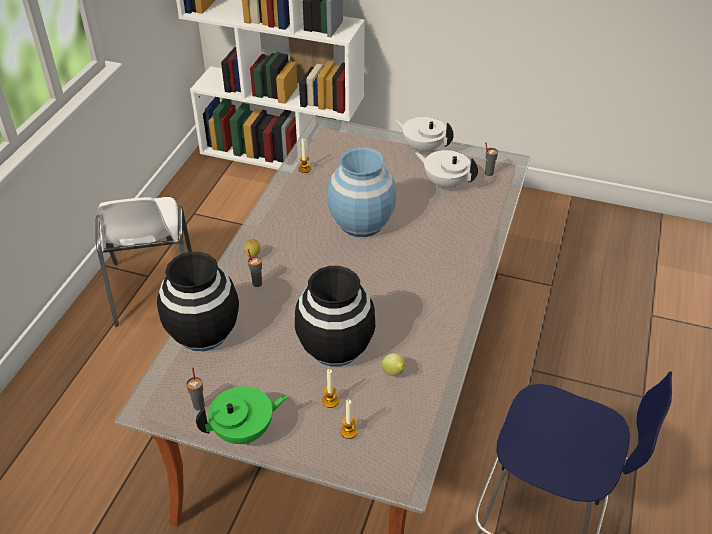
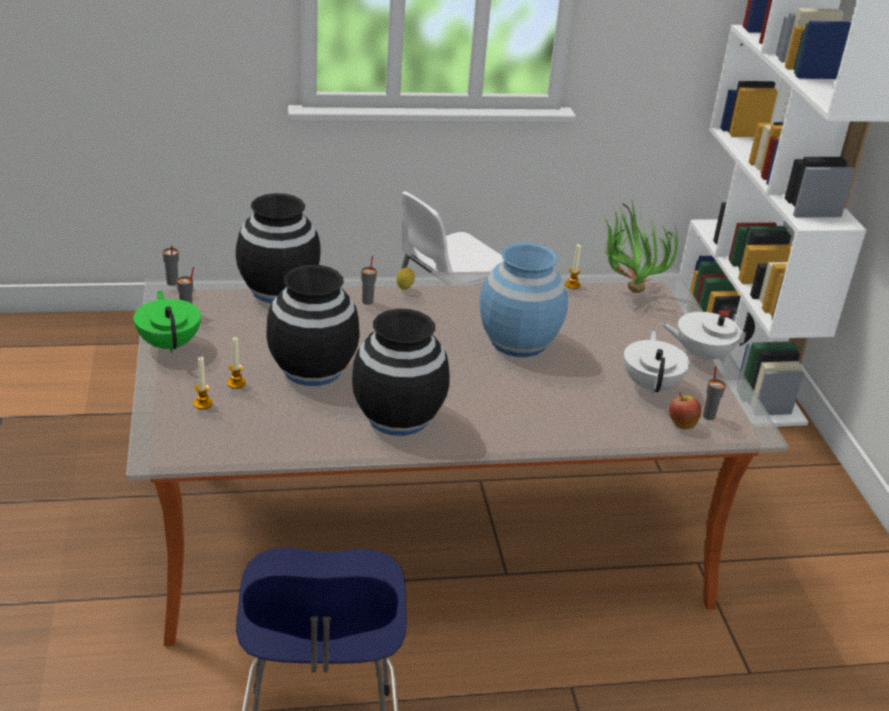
camera: 60 degrees right, 10 degrees down
(141, 403) = (172, 283): none -> grey cup
(244, 431) = (169, 344): green teapot -> green teapot turned 150 degrees counterclockwise
(327, 148) = (625, 290): none -> potted plant
(394, 373) = (300, 415): lemon -> none
(422, 148) = (702, 355): white teapot -> white teapot turned 90 degrees counterclockwise
(423, 318) = (398, 417): none -> black vase
(492, 188) = (681, 424): none -> apple

